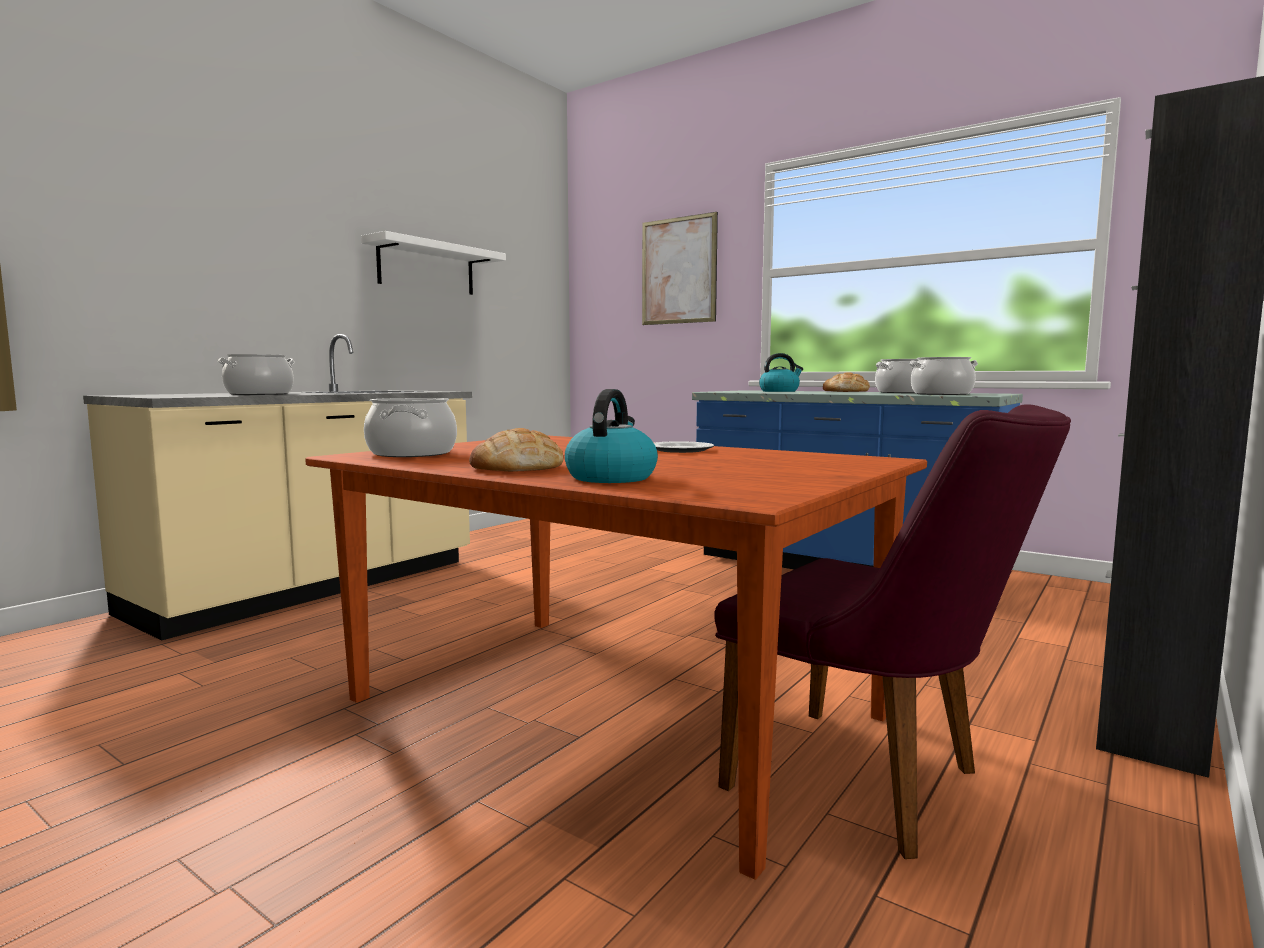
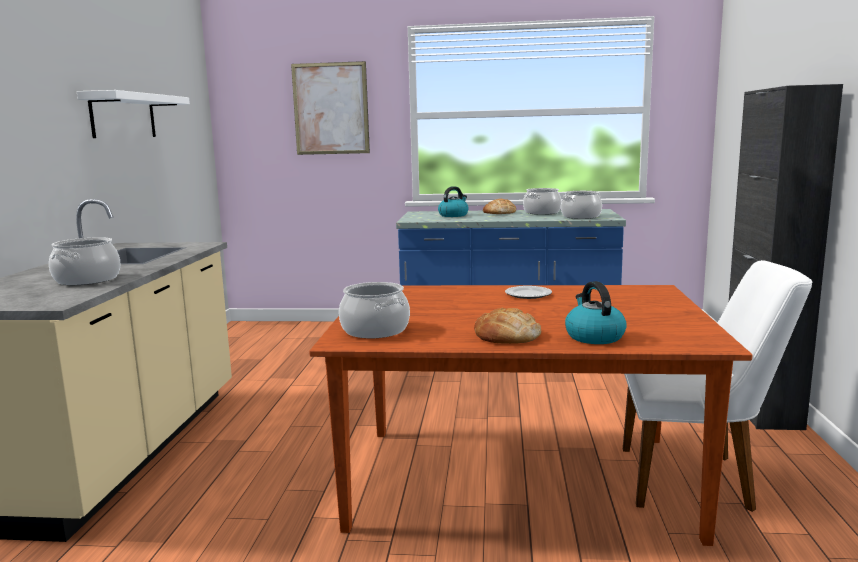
camera: 30 degrees left, 5 degrees up
(875, 785) = (699, 480): purple chair -> white chair

